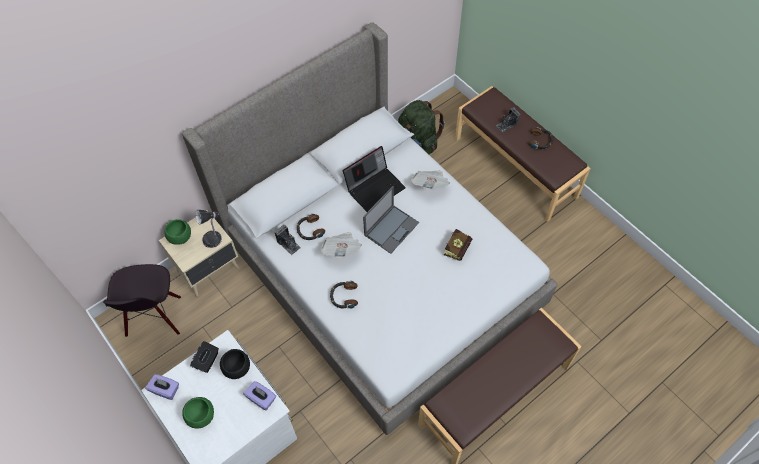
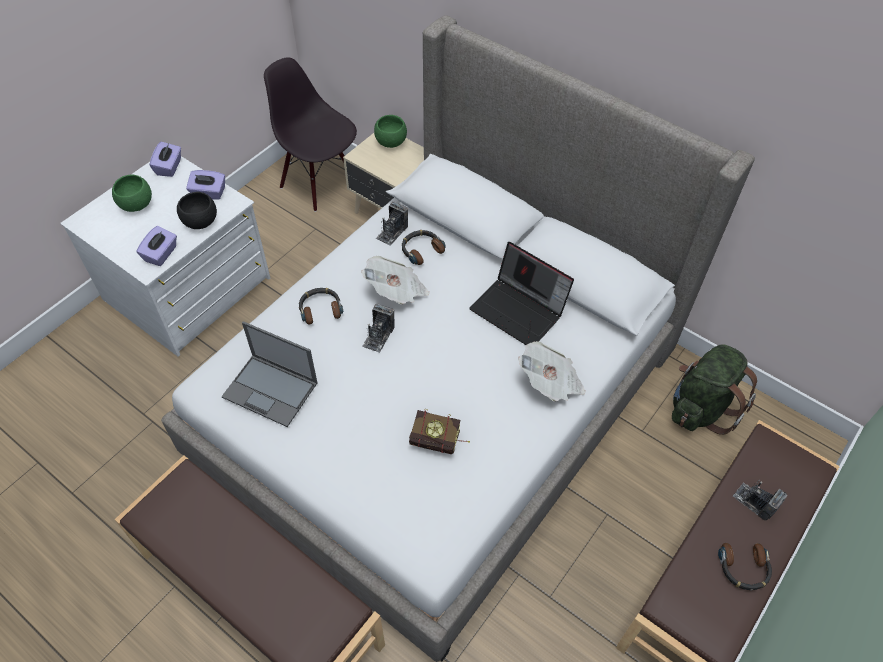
camera: 75 degrees right, 5 degrees down
(154, 317) = (320, 183): black chair -> black chair turned 60 degrees clockwise
(207, 361) = (209, 193): black tissue box -> purple tissue box
(213, 239) = (397, 171): table lamp -> none
(376, 266) = (378, 336): none -> camera
(391, 228) = (450, 344): laptop -> laptop (271, 390)

